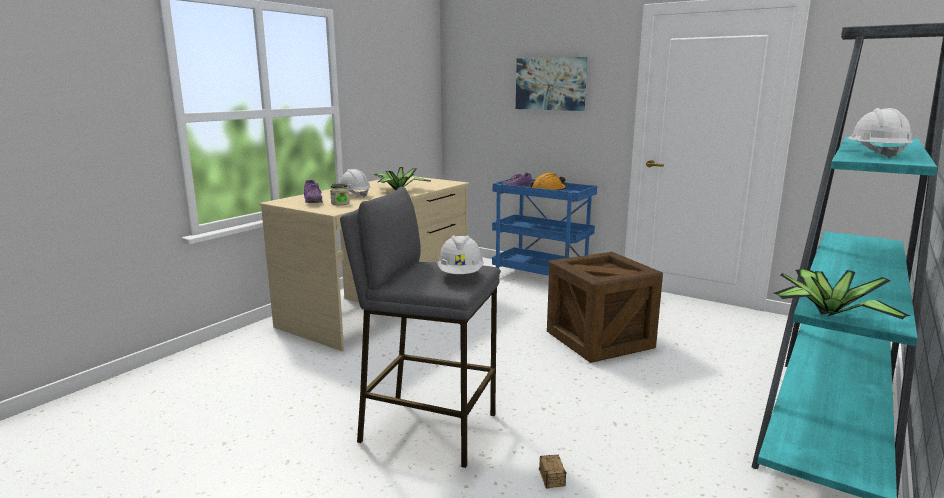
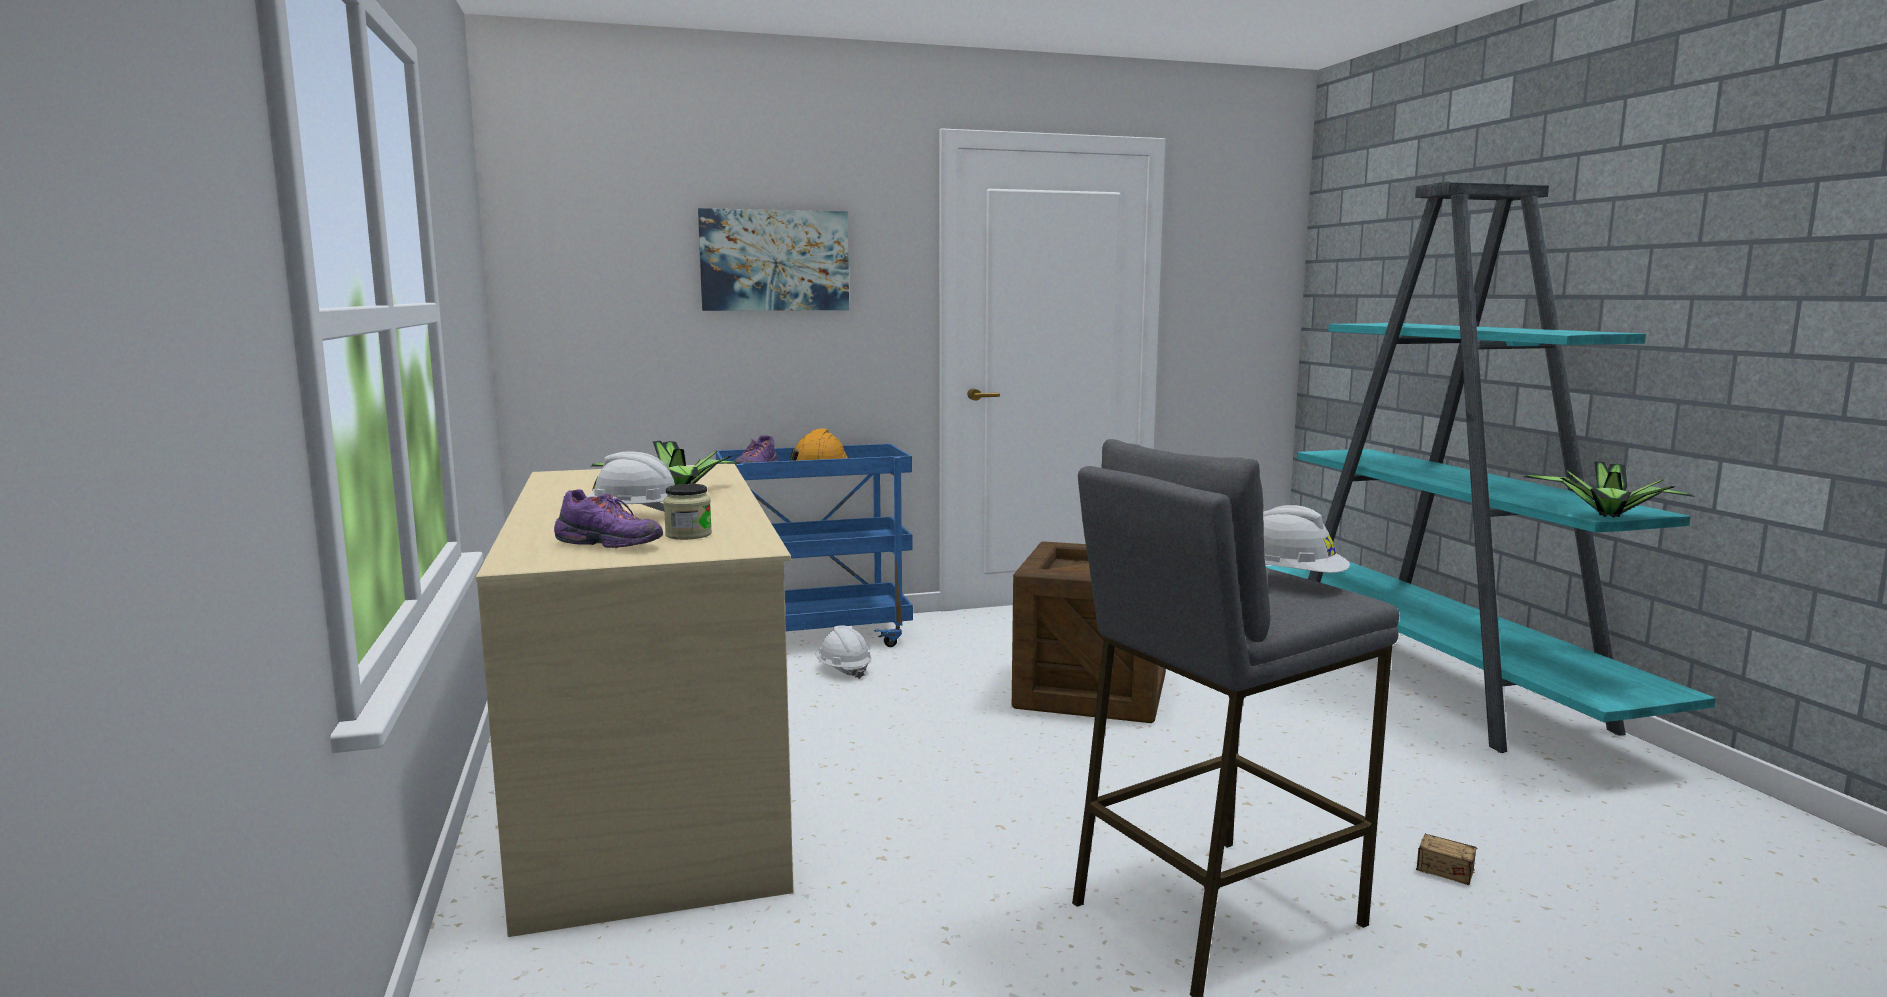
camera: 50 degrees left, 5 degrees down
(876, 154) = (1533, 330): white hard hat -> white hard hat (843, 670)

